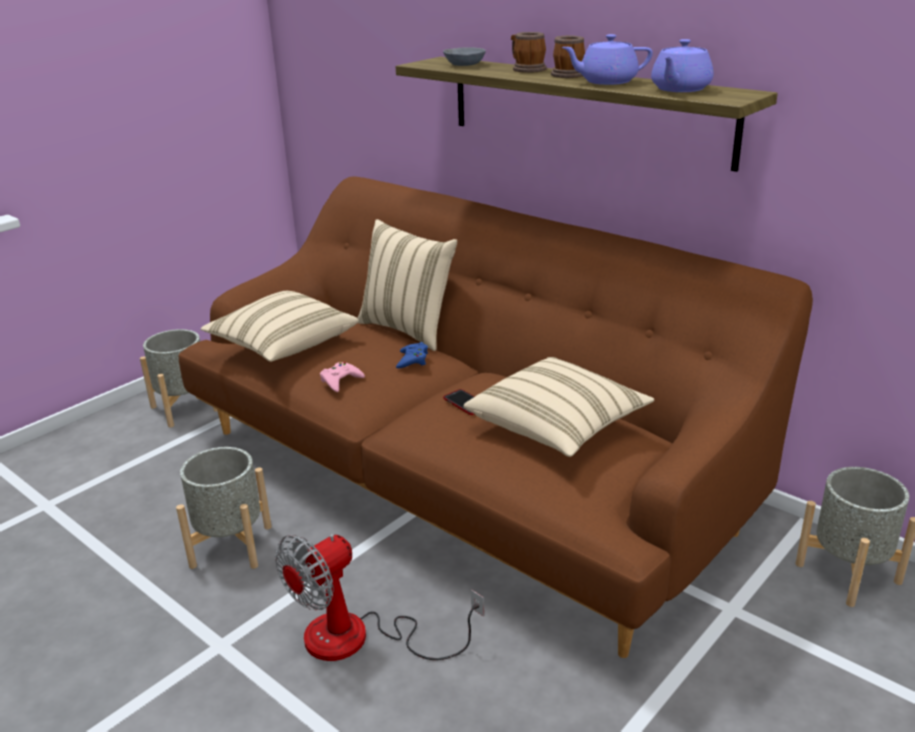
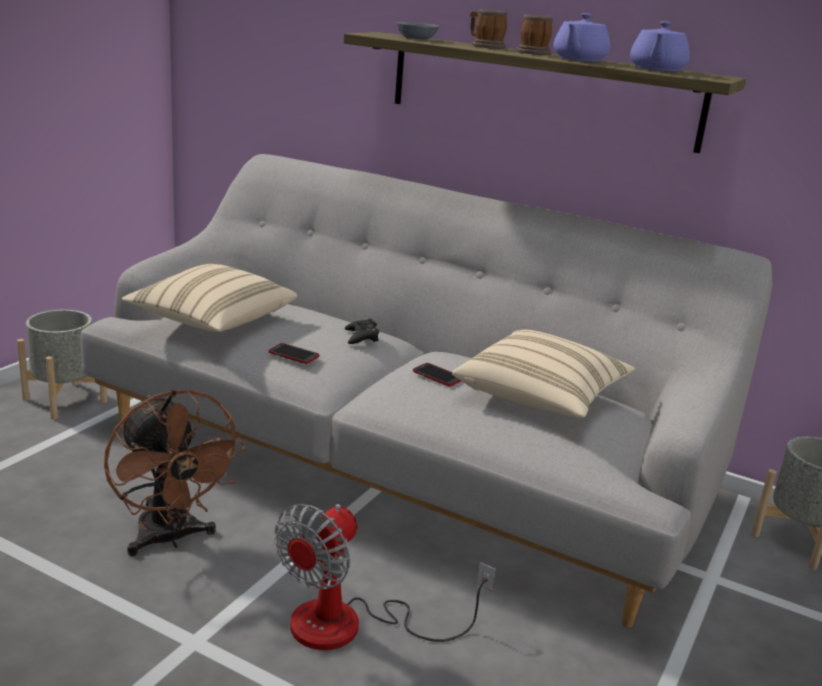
camera: 15 degrees left, 5 degrees down
(231, 546) = (170, 539): grey planter -> brown fan
(340, 381) = (293, 354): pink game controller -> phone
(409, 329) = (341, 310): beige pillow -> none
(412, 360) = (361, 337): blue game controller -> black game controller
(461, 474) = (400, 462): brown sofa -> grey sofa
(606, 82) = (579, 59): purple teapot -> purple teapot turned 45 degrees counterclockwise

